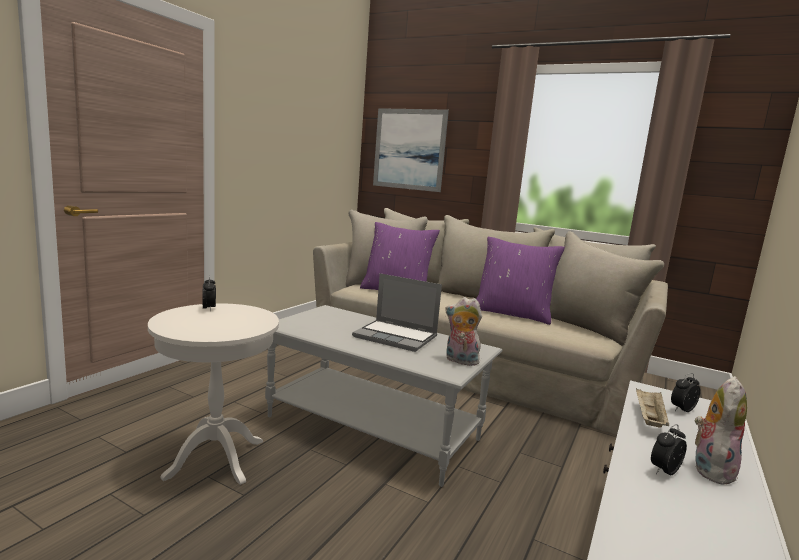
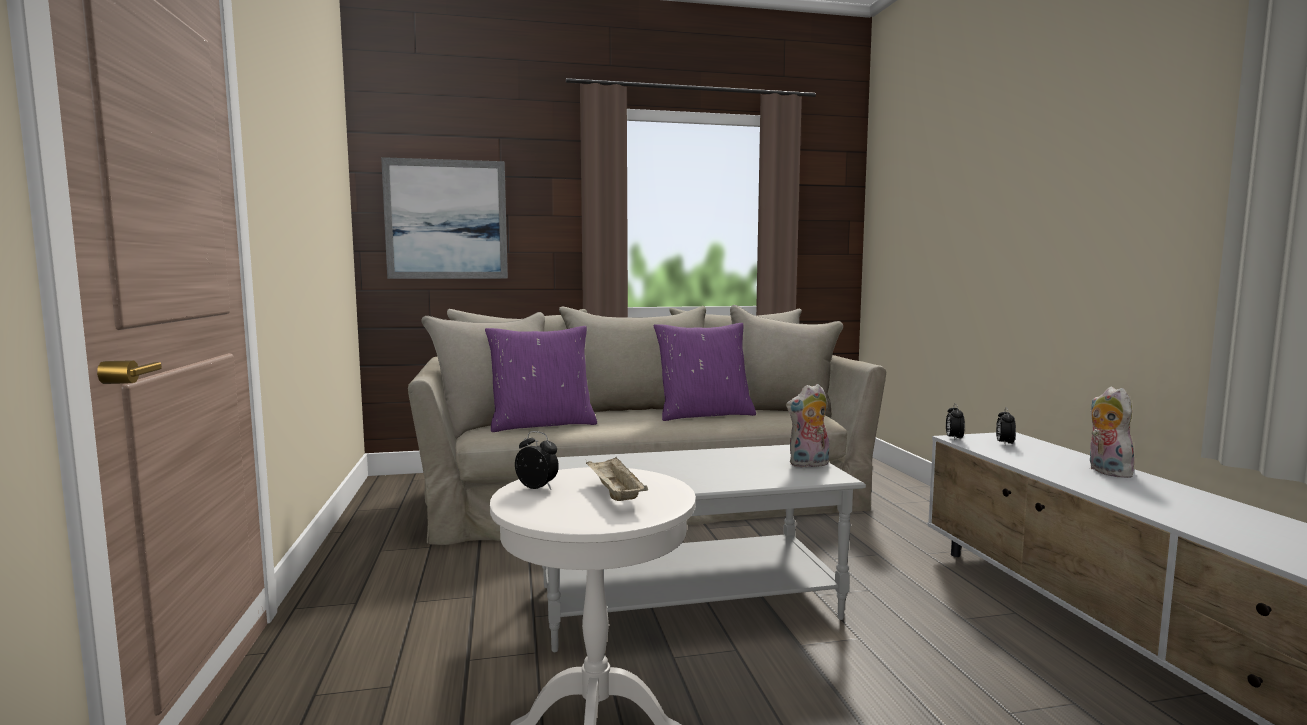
camera: 40 degrees left, 5 degrees down
(396, 337) = (703, 464): laptop -> none
(648, 418) = (1010, 456): beige tray -> beige tray (614, 494)
(664, 471) = (1101, 482): alarm clock -> alarm clock (953, 438)

